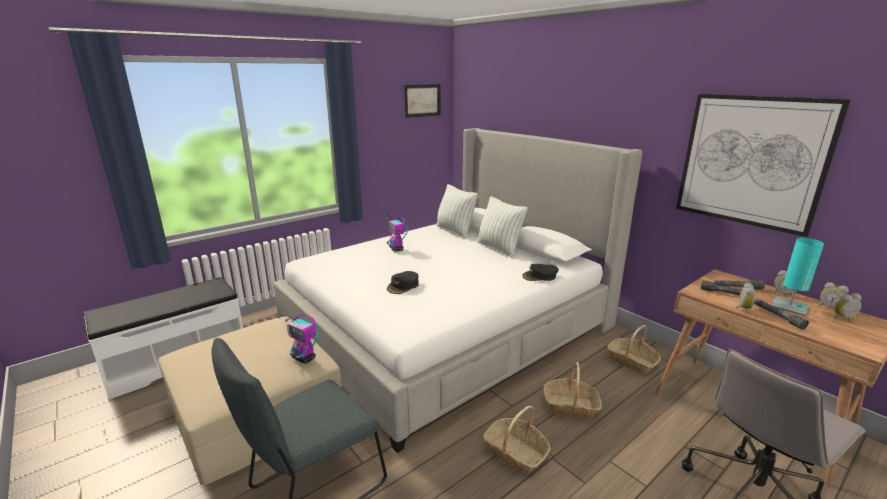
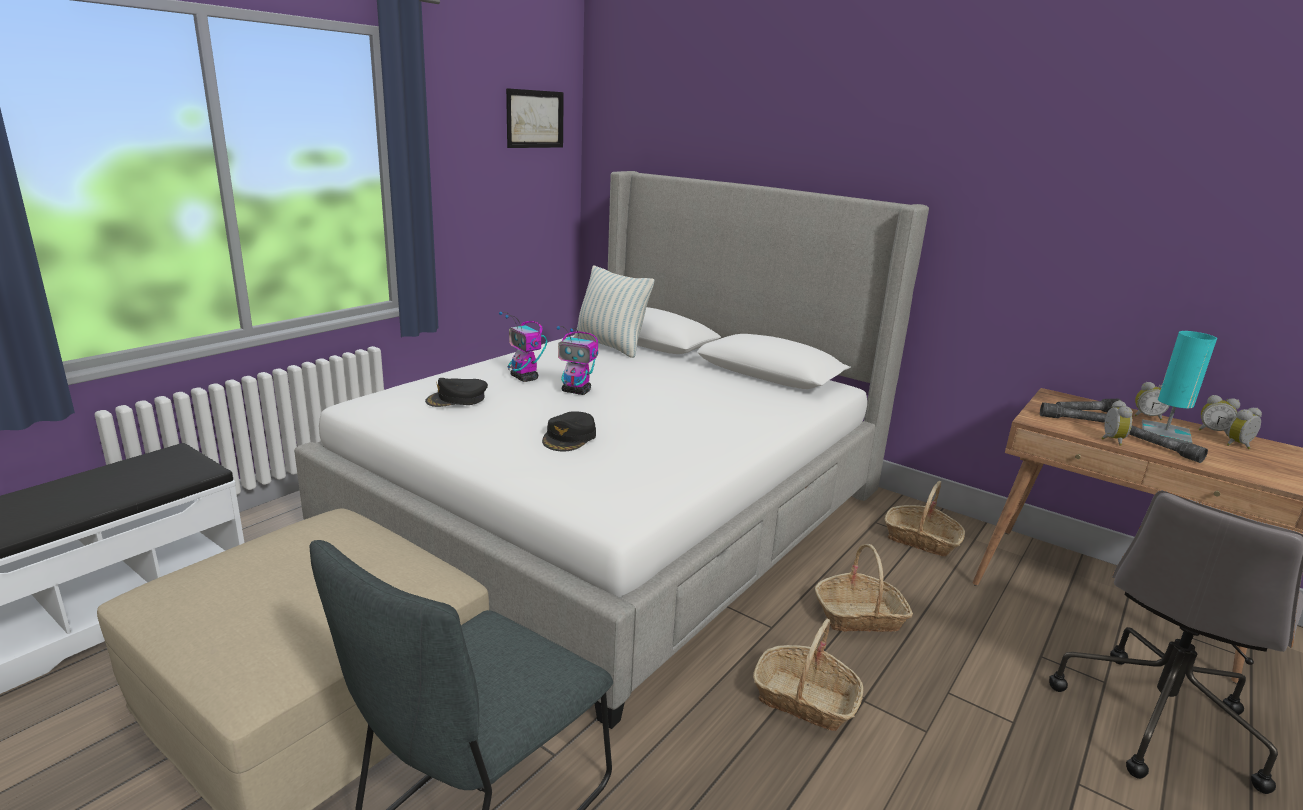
camera: 15 degrees left, 0 degrees up
(304, 358) = (420, 578): toy robot -> toy robot (577, 391)
(499, 248) = (698, 371): pillow -> none
(540, 276) = (786, 411): black cap -> black cap (457, 399)
(751, 161) = (1097, 221): picture -> none

